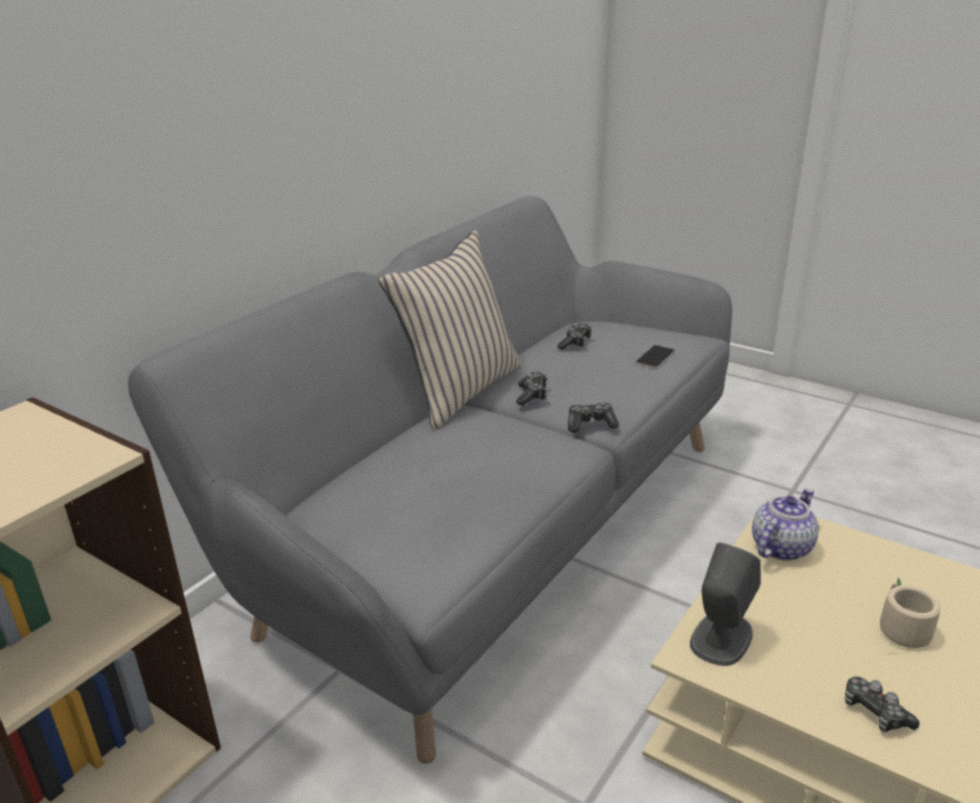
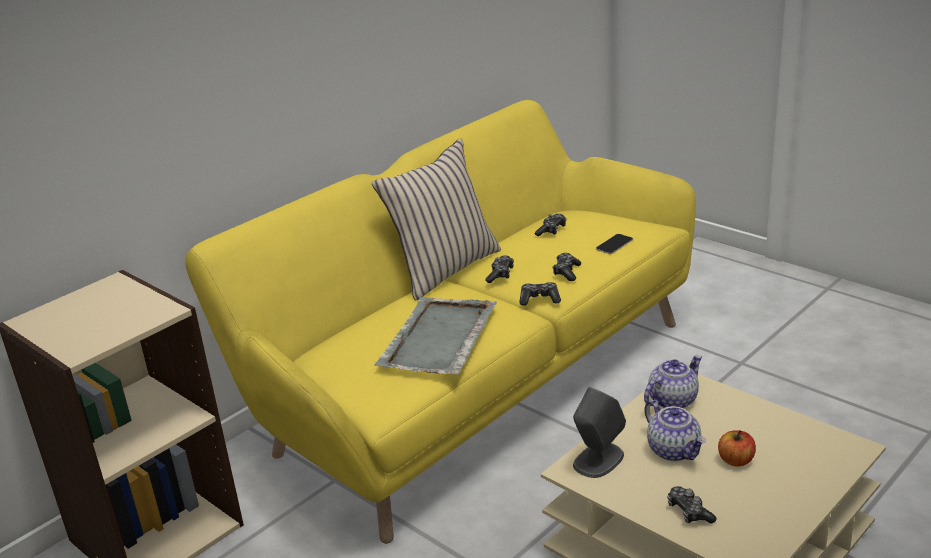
camera: 10 degrees right, 0 degrees up
(478, 481) = (438, 340): none -> grey tray
(493, 528) = (474, 384): grey sofa -> yellow sofa
(612, 390) = (566, 272): none -> game controller
(814, 618) = (674, 450): none -> teapot
(898, 629) = (736, 460): beige mug -> apple

